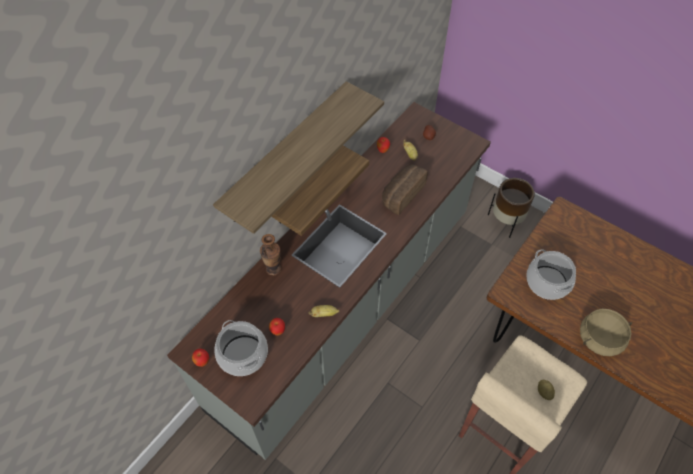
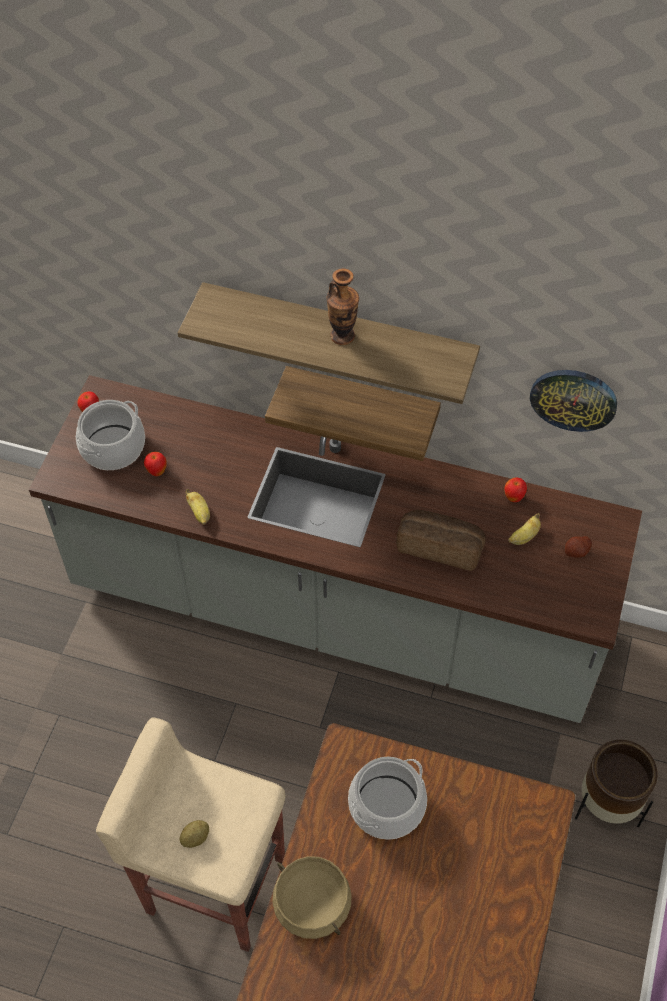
camera: 70 degrees right, 0 degrees up
(273, 269) = (246, 435): vase -> vase (342, 336)
(383, 68) = (573, 398): none -> wall clock

